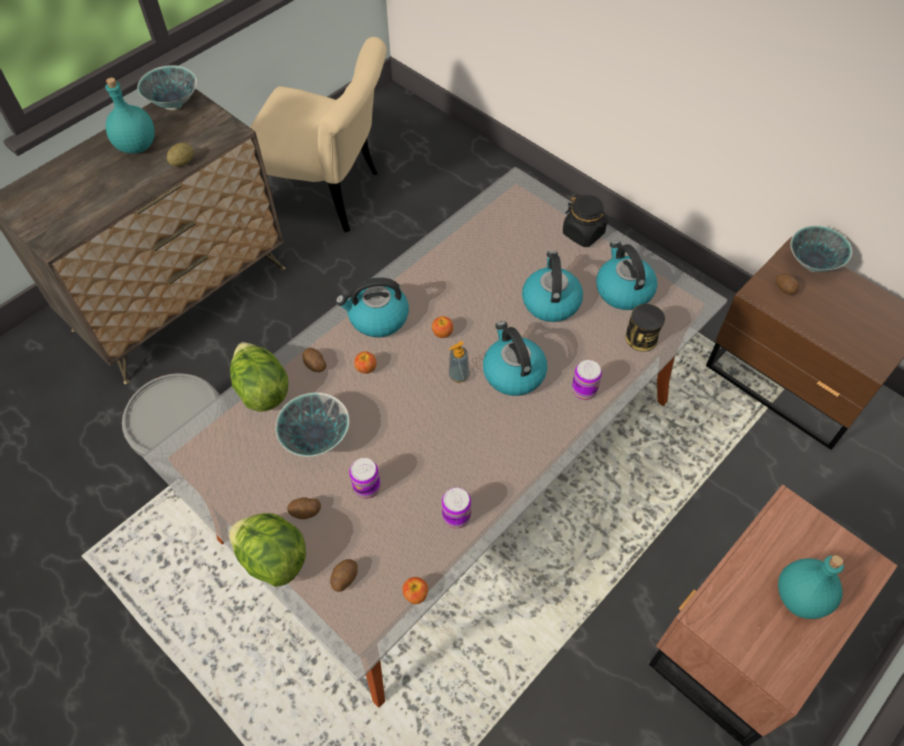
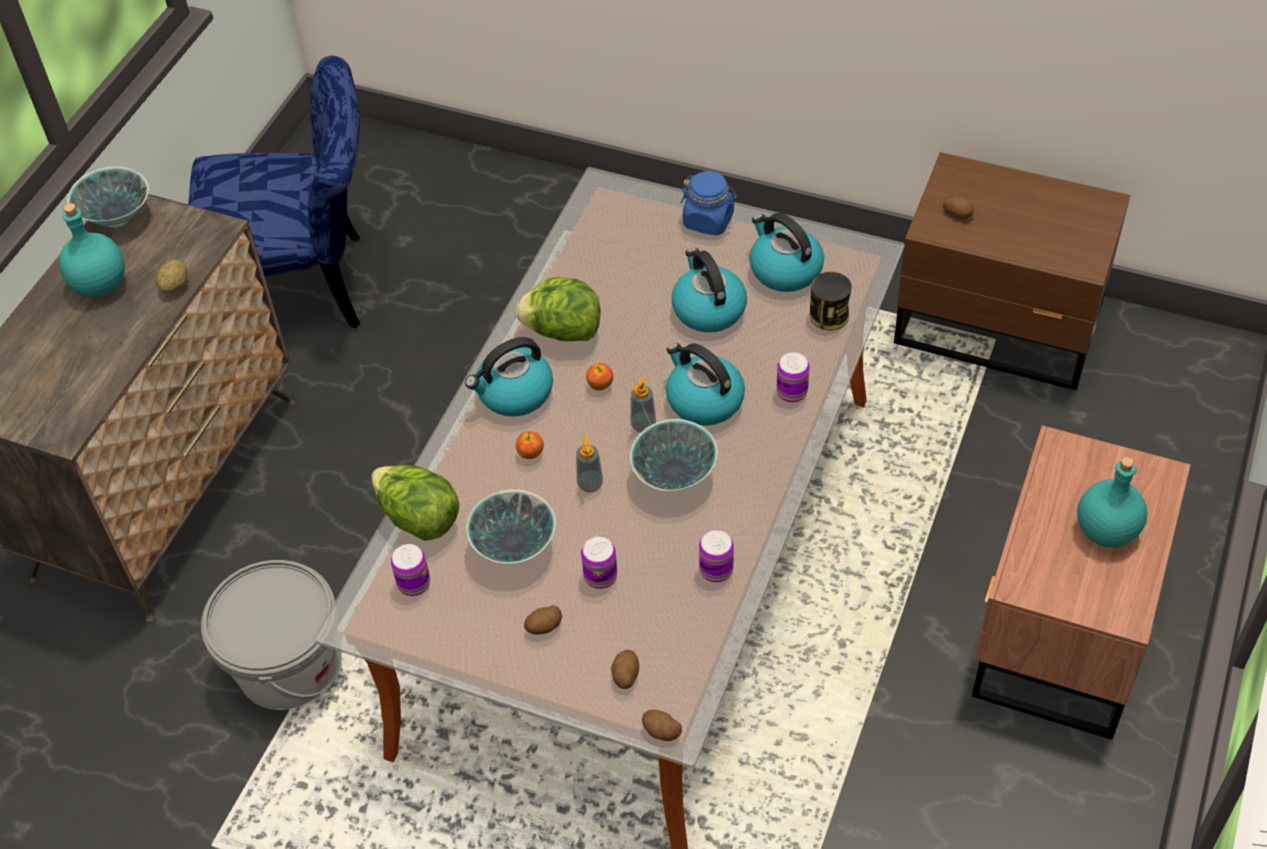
camera: 20 degrees left, 5 degrees down
(232, 439) = (414, 583): none -> can
(272, 558) = (533, 685): lettuce -> lettuce (562, 331)
(314, 365) = (467, 470): potato -> potato (661, 731)
(329, 196) = (306, 288): beige chair -> blue chair
(396, 408) = (590, 484): none -> soap dispenser
(416, 594) = (712, 661): apple -> none
(583, 233) = (709, 220): black jar -> blue jar
(813, 264) = (976, 176): bowl -> bowl (675, 476)

